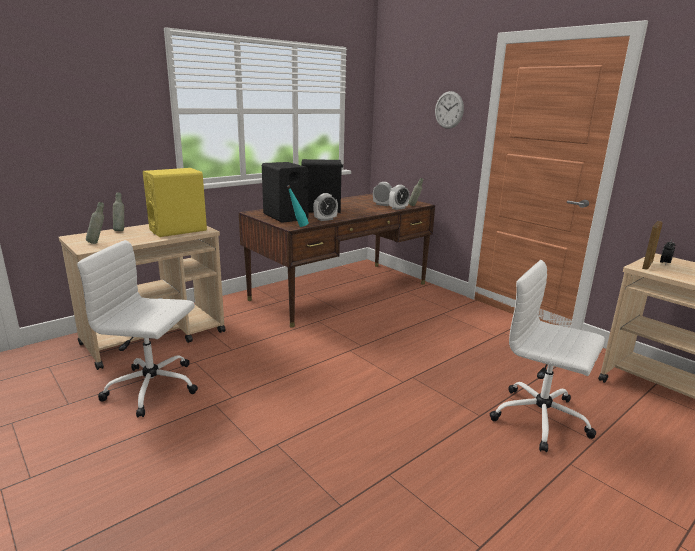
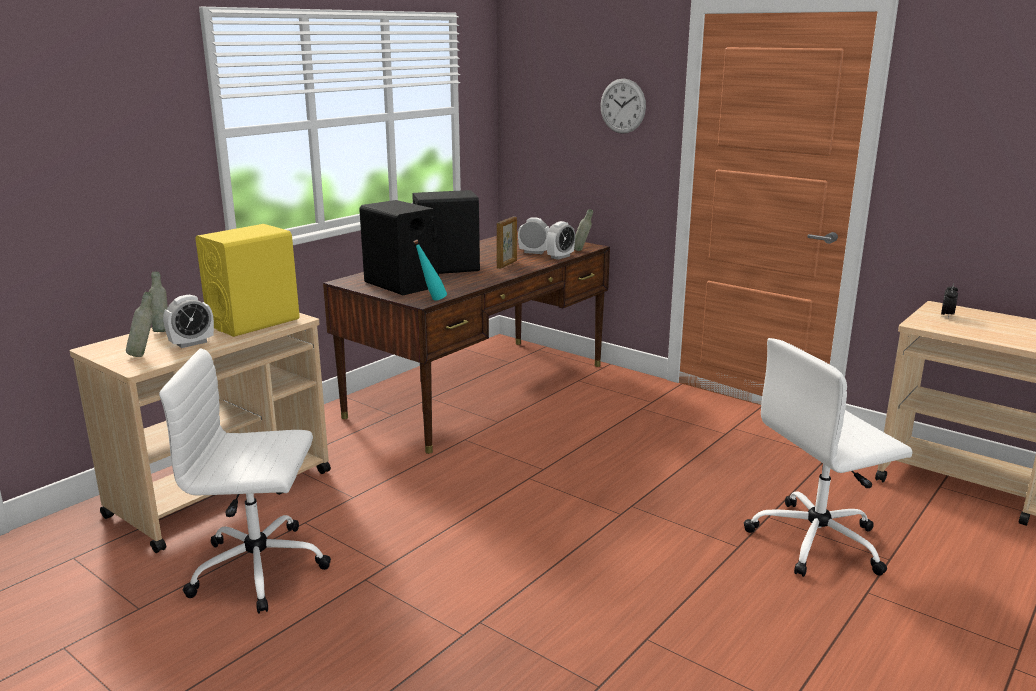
camera: 10 degrees left, 0 degrees up
(325, 219) = (464, 285): alarm clock -> alarm clock (192, 343)
(542, 419) = (818, 541): white office chair -> white office chair turned 45 degrees counterclockwise
(647, 265) = (927, 320): picture frame -> picture frame (507, 264)

